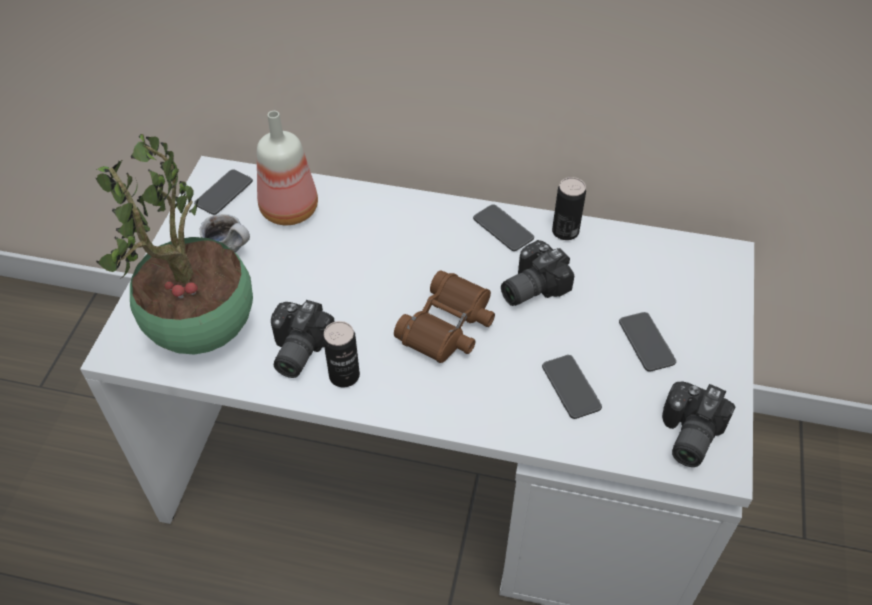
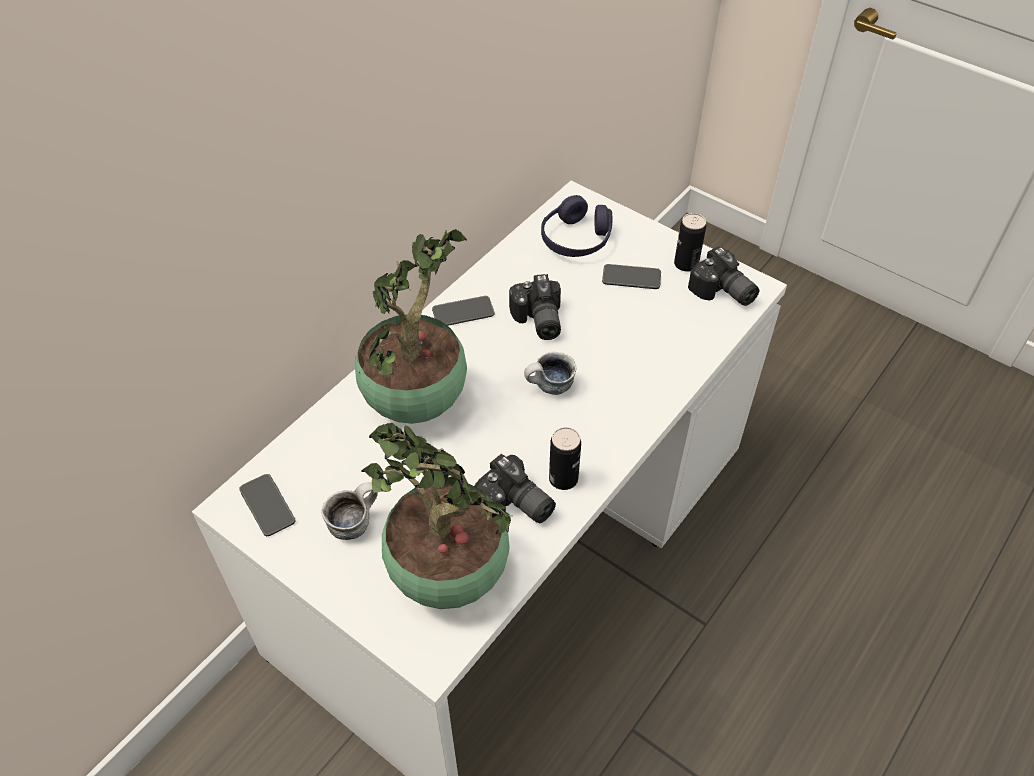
camera: 65 degrees left, 0 degrees up
(290, 211) = (334, 456): bottle -> none
(379, 238) = (417, 400): none -> potted plant
(448, 326) = (549, 388): brown binoculars -> mug
(565, 231) = (492, 276): can -> can (686, 264)
(571, 387) = (650, 337): phone -> none
(667, 277) = (576, 239): none -> purple headphones

